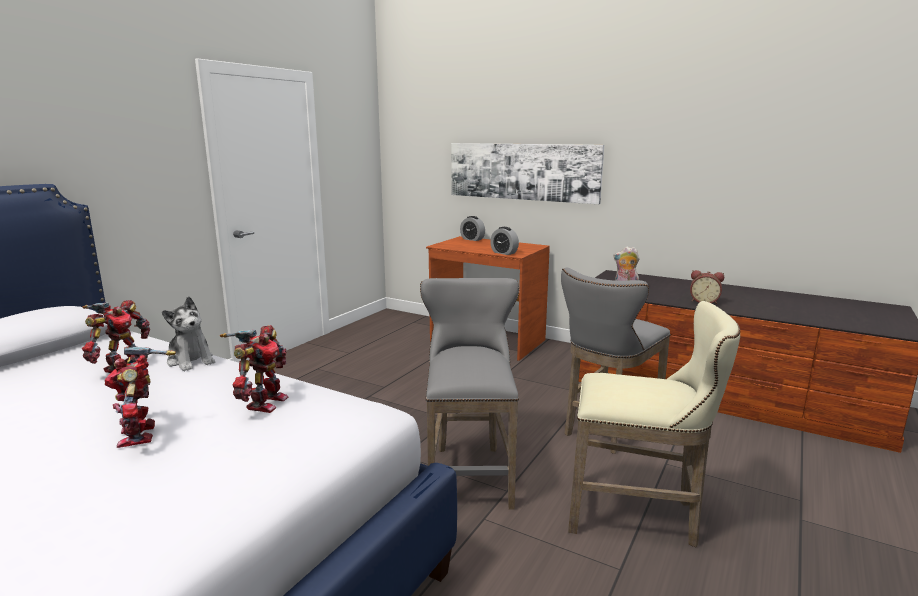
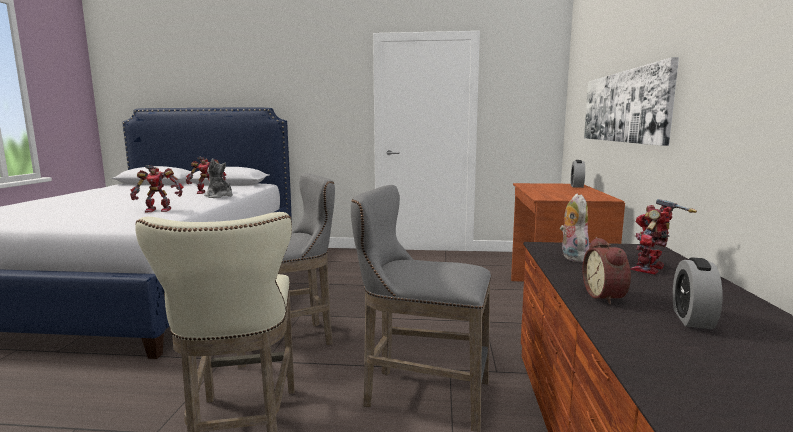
camera: 65 degrees right, 5 degrees down
(141, 434) = (124, 205): toy robot -> toy robot (650, 269)
(191, 361) = (219, 196): plush toy -> plush toy turned 105 degrees clockwise
(504, 253) = (540, 195): alarm clock -> alarm clock (692, 319)

